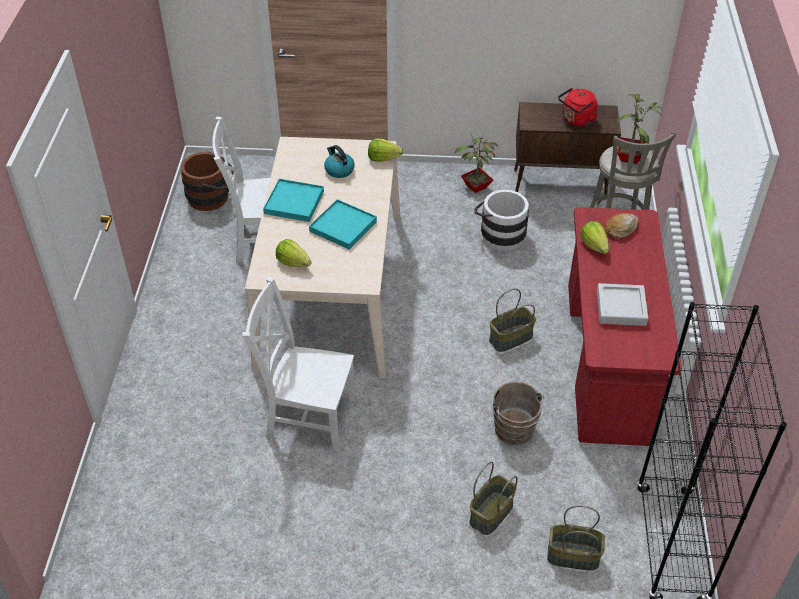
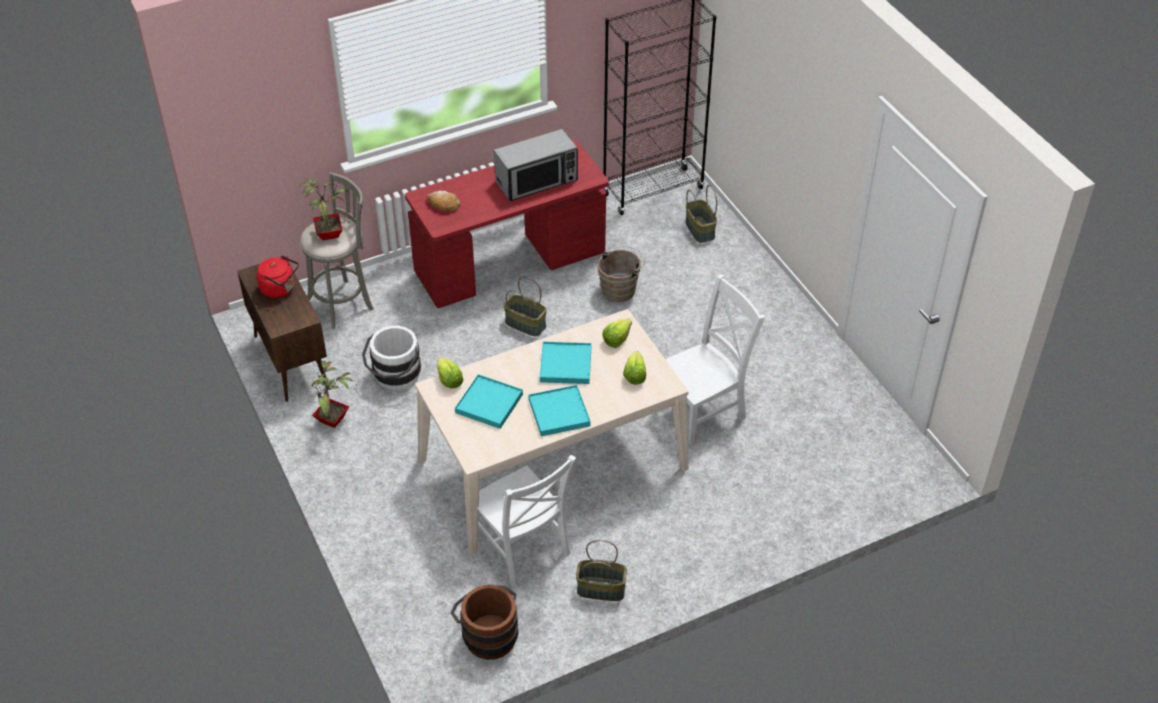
camera: 120 degrees left, 0 degrees up
(307, 416) = (703, 410): white chair -> white chair turned 105 degrees counterclockwise
(339, 170) = (489, 403): kettle -> turquoise tray
(491, 514) = (701, 276): basket -> basket (601, 588)
(594, 245) = (475, 213): lettuce -> lettuce (617, 339)
(621, 308) = (537, 181): grey tray -> microwave

